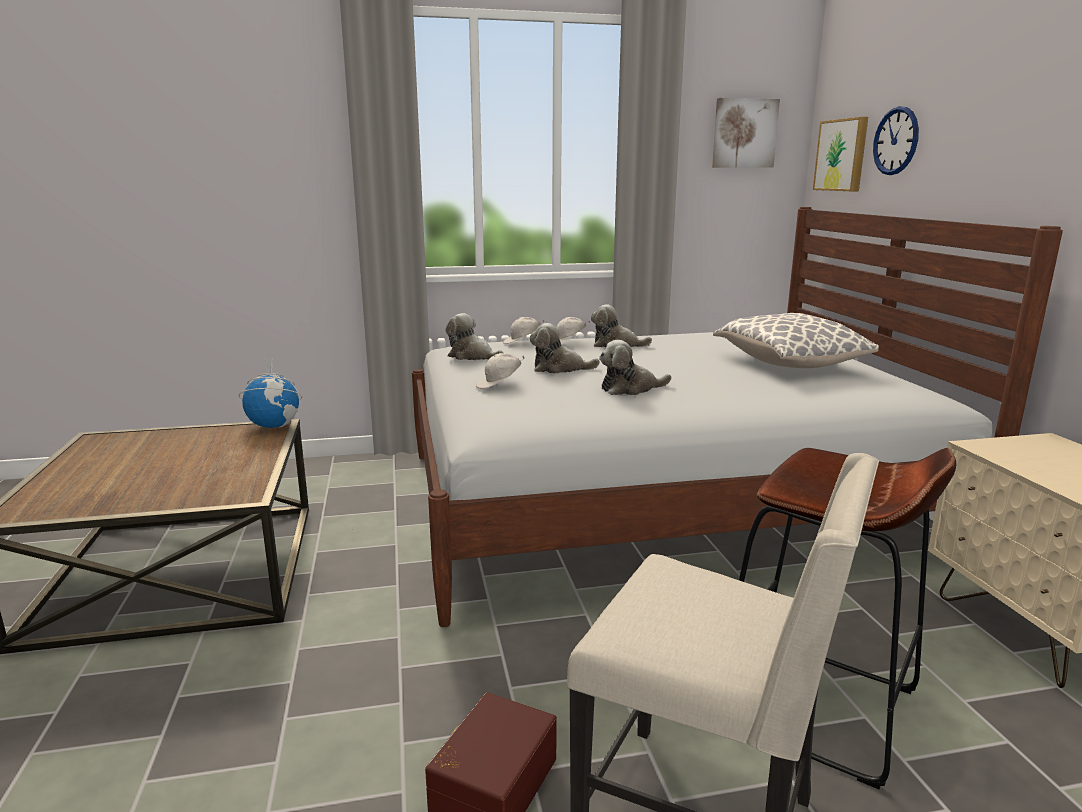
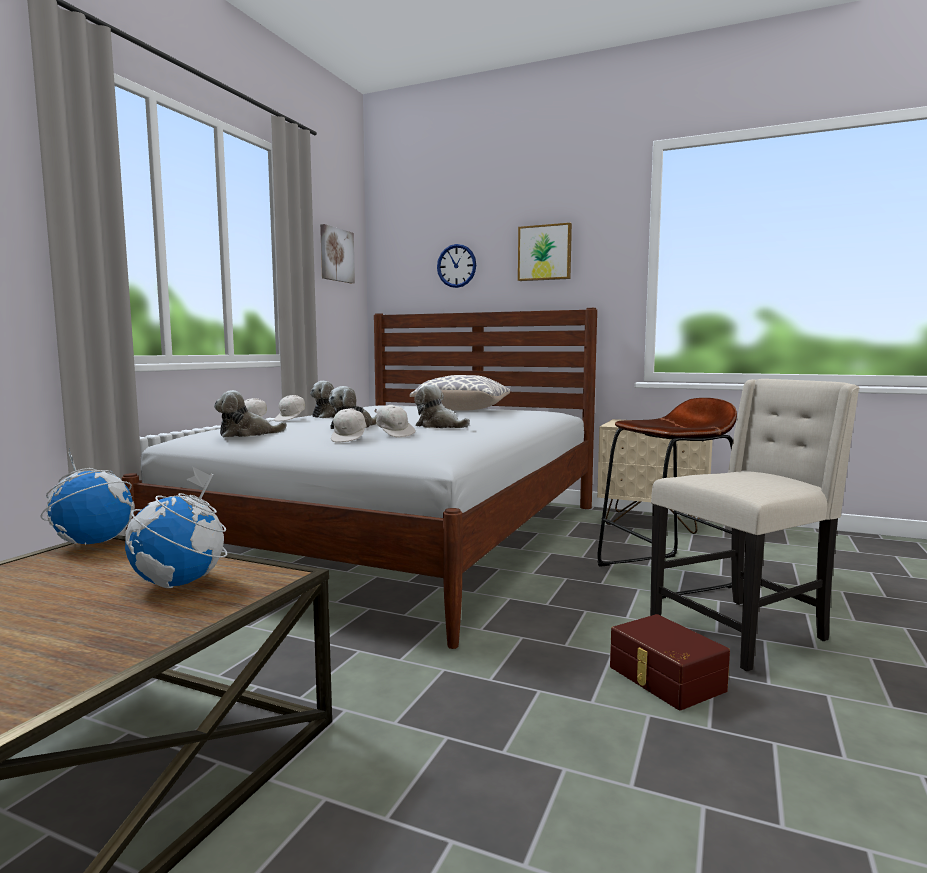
camera: 55 degrees left, 10 degrees down
(212, 476) = (180, 583): none -> globe
(545, 389) = (394, 434): none -> white cap
(630, 389) = (439, 426): plush toy -> plush toy turned 105 degrees clockwise
(842, 155) = (406, 276): picture -> picture (545, 253)

